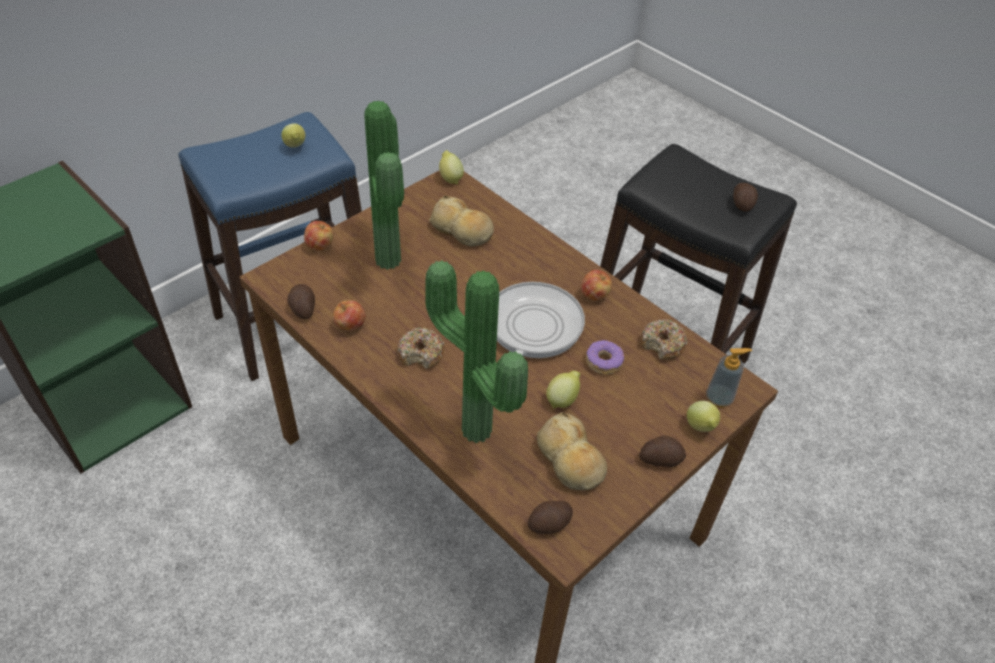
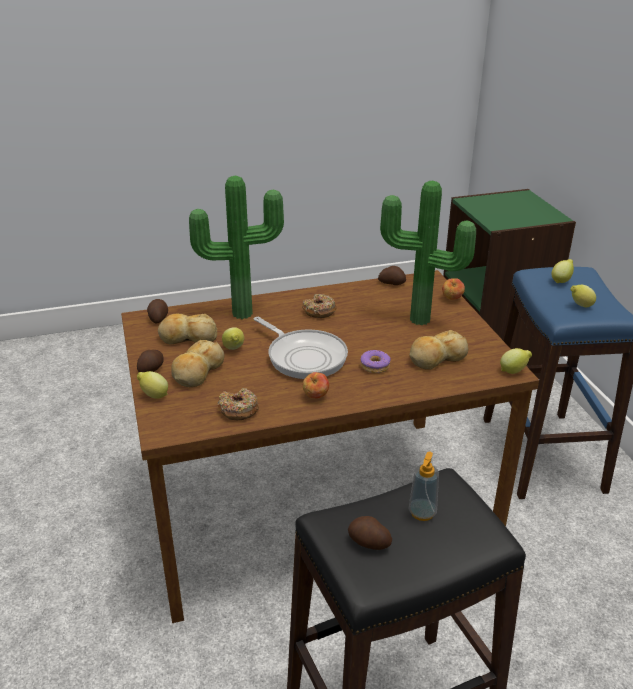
camera: 120 degrees right, 15 degrees down
(237, 165) = (561, 280): none -> lemon
(350, 326) = (363, 294): apple -> none
(603, 361) = (248, 376): donut -> donut (375, 366)
(630, 411) = (197, 372): none -> bread
(719, 398) = (166, 415): soap dispenser -> soap dispenser (422, 512)

